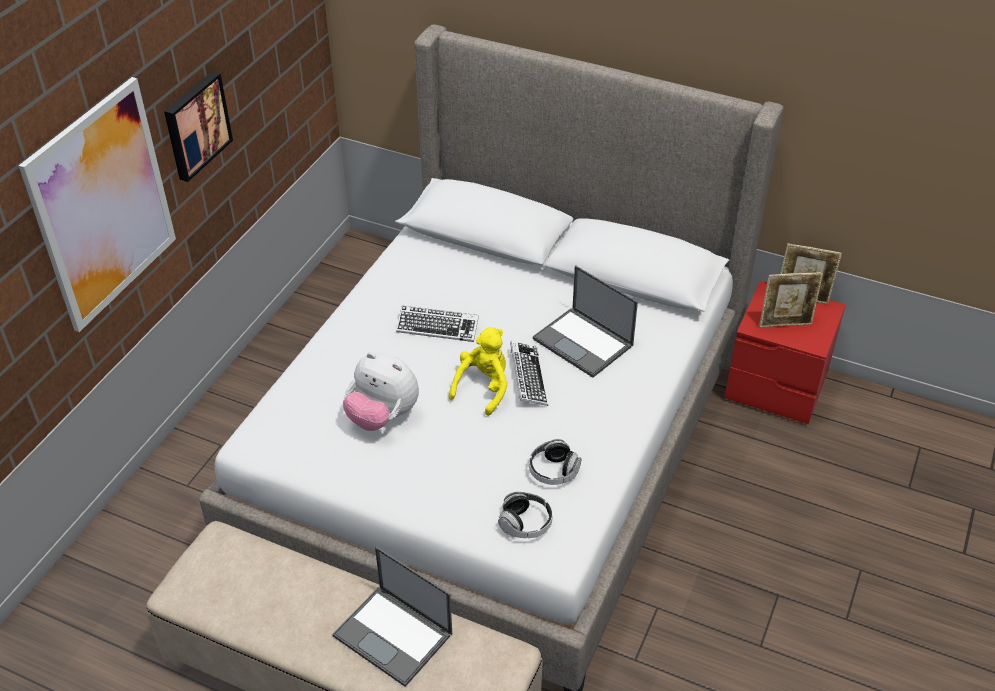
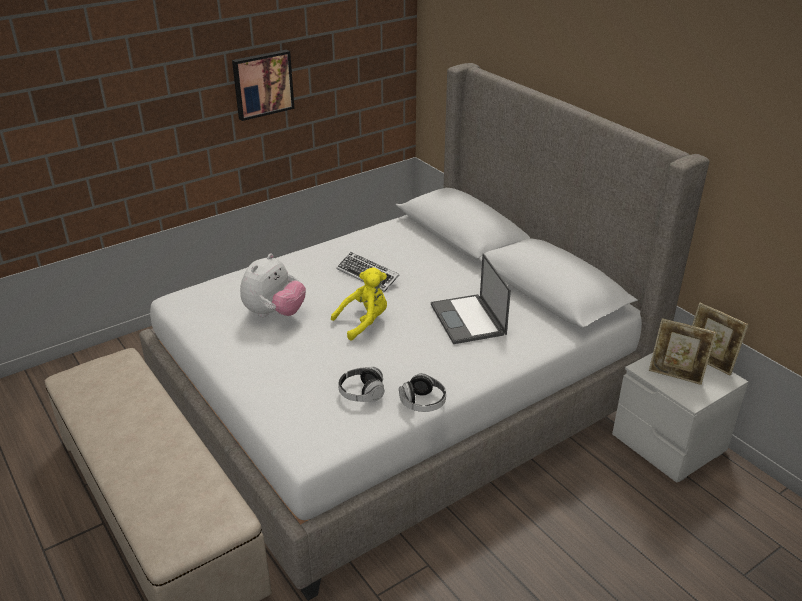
camera: 30 degrees right, 10 degrees down
(102, 205) = (158, 105): picture -> none
(382, 416) = (274, 313): plush toy -> plush toy turned 120 degrees counterclockwise
(394, 635) = (167, 465): laptop -> none
(525, 523) = (305, 418): headphones -> headphones (423, 403)
(528, 377) = (403, 327): keyboard -> none
(776, 385) = (669, 443): red nightstand -> white nightstand

